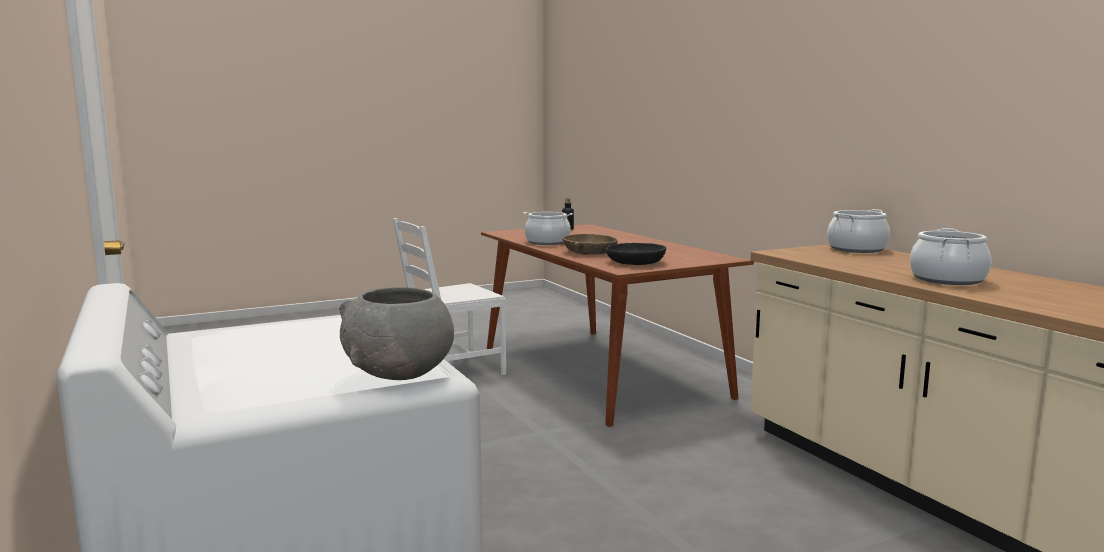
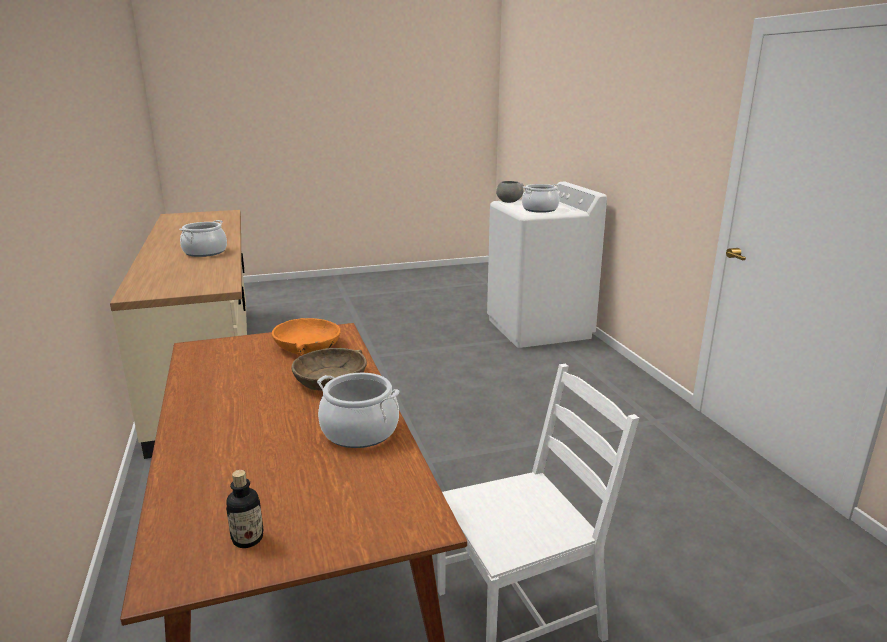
camera: 170 degrees left, 10 degrees up
(635, 262) = (307, 346): black bowl -> orange bowl
(856, 249) = (146, 288): cooking pot -> cooking pot (540, 209)

